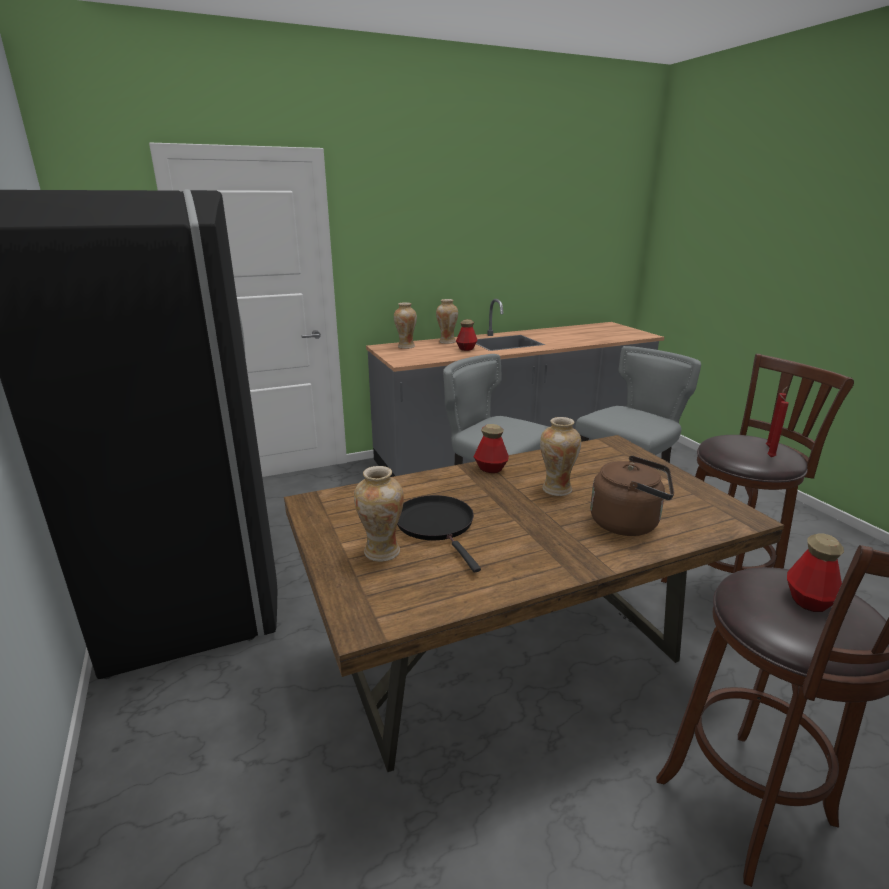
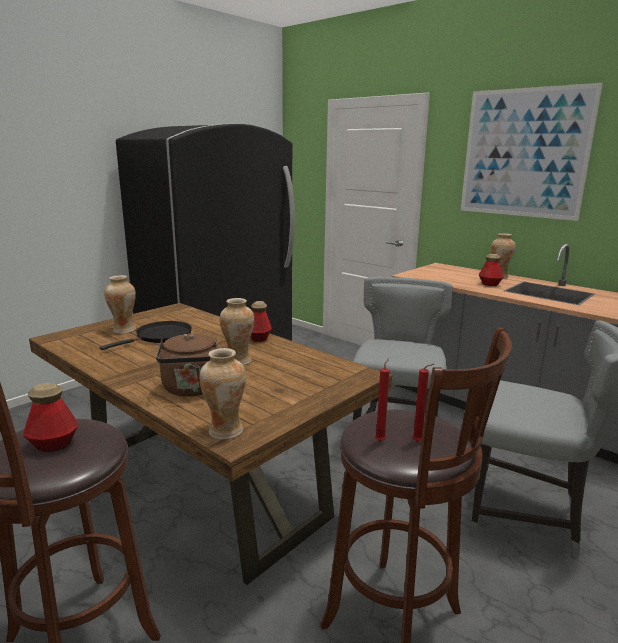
camera: 65 degrees right, 5 degrees down
(406, 346) = (455, 270): vase -> vase (225, 431)
(438, 219) = (524, 153): none -> picture

